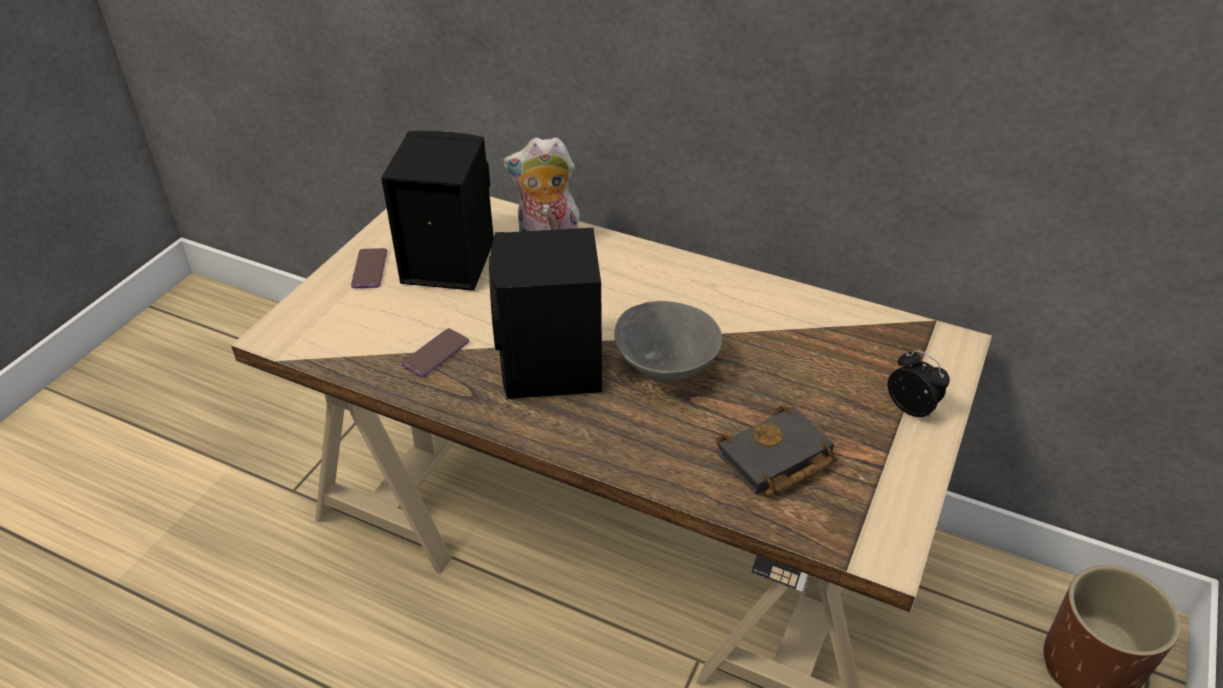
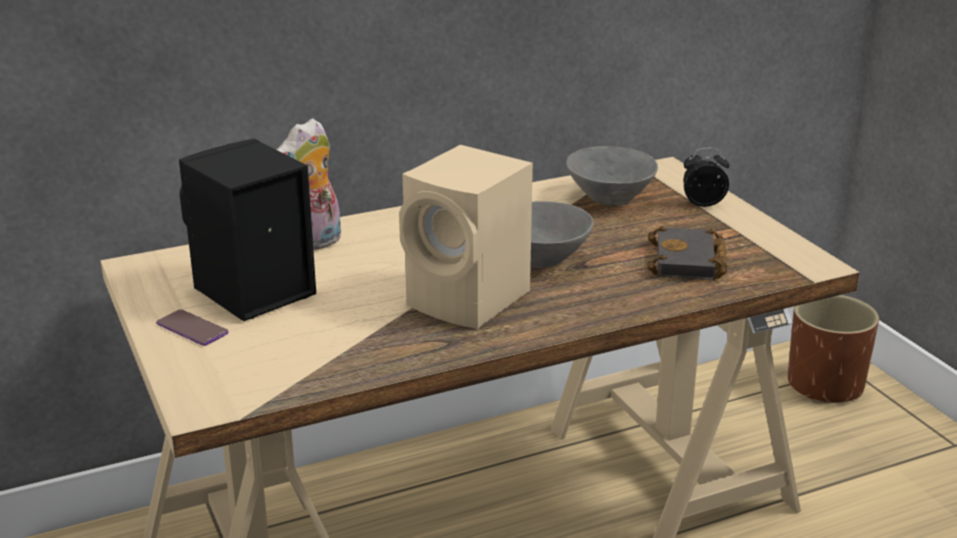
camera: 50 degrees left, 15 degrees down
(435, 353) = (368, 339): phone -> none
(550, 370) = (471, 301): black speaker -> beige speaker
(836, 346) = (610, 199): none -> grey bowl

